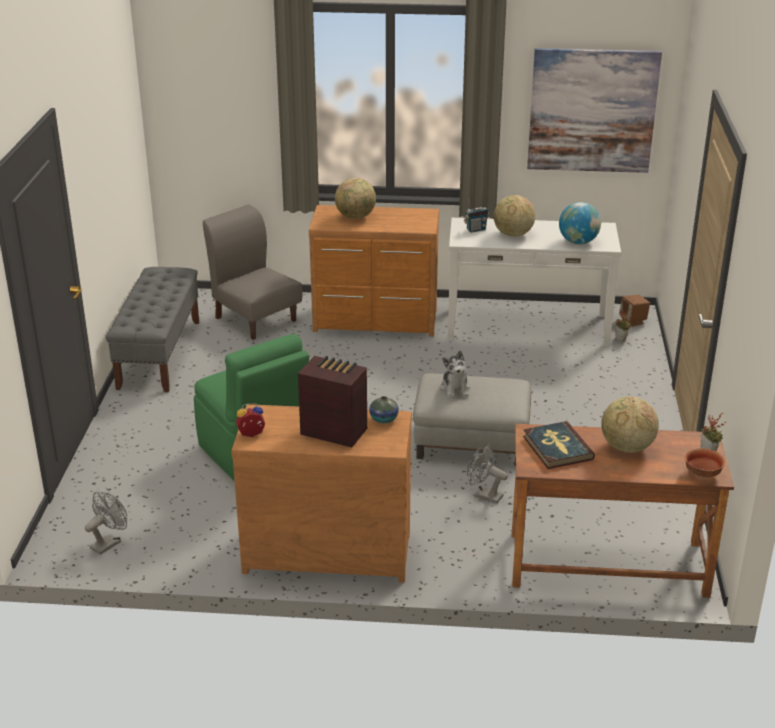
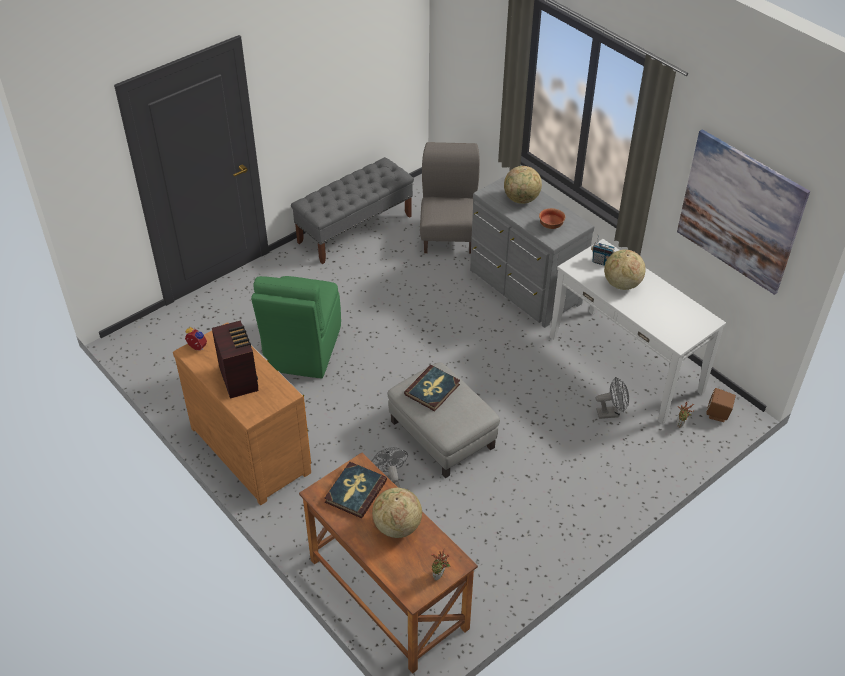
camera: 45 degrees right, 15 degrees up
(109, 543) = (159, 355): grey fan -> grey fan (611, 413)
(376, 321) = (523, 288): brown dresser -> grey dresser
(384, 419) = (278, 390): vase -> none
(455, 389) = (432, 389): plush toy -> book
(578, 242) = (661, 323): globe -> none
(701, 474) = (408, 586): bowl -> bowl (550, 225)

